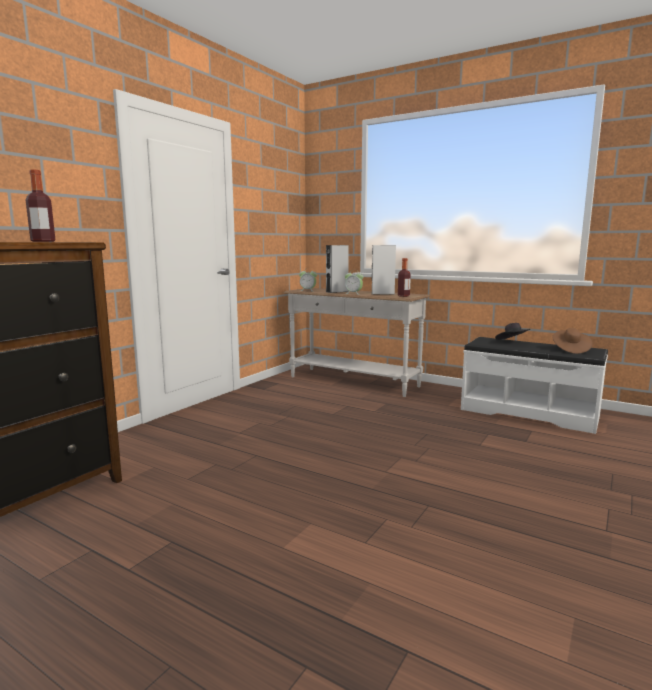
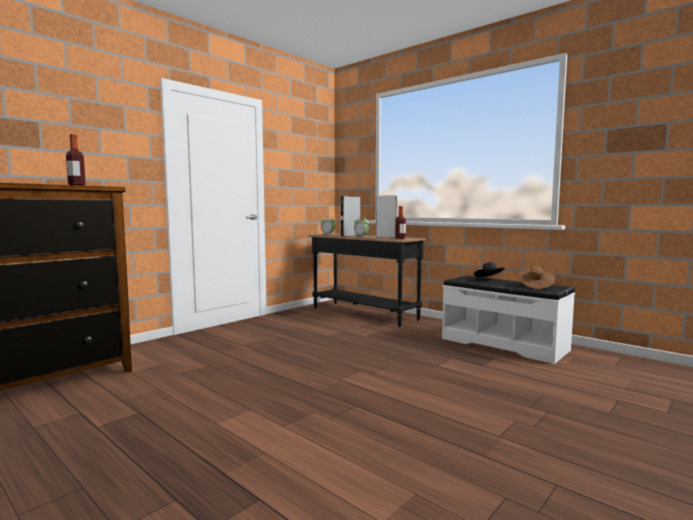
camera: 10 degrees right, 5 degrees down
(352, 382) = (363, 314): white console table -> black console table

